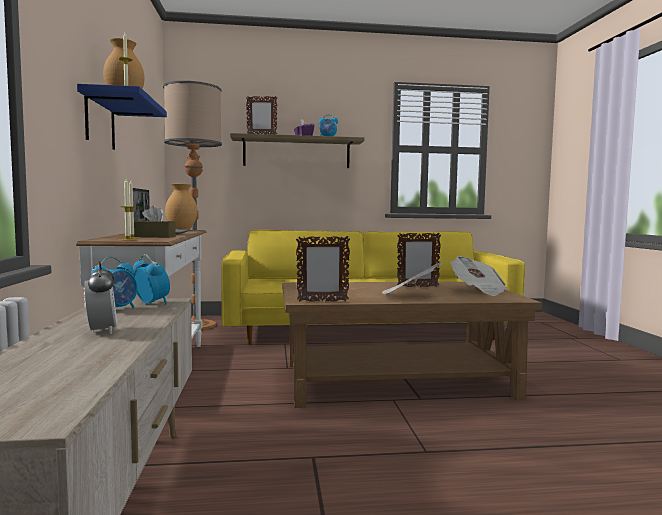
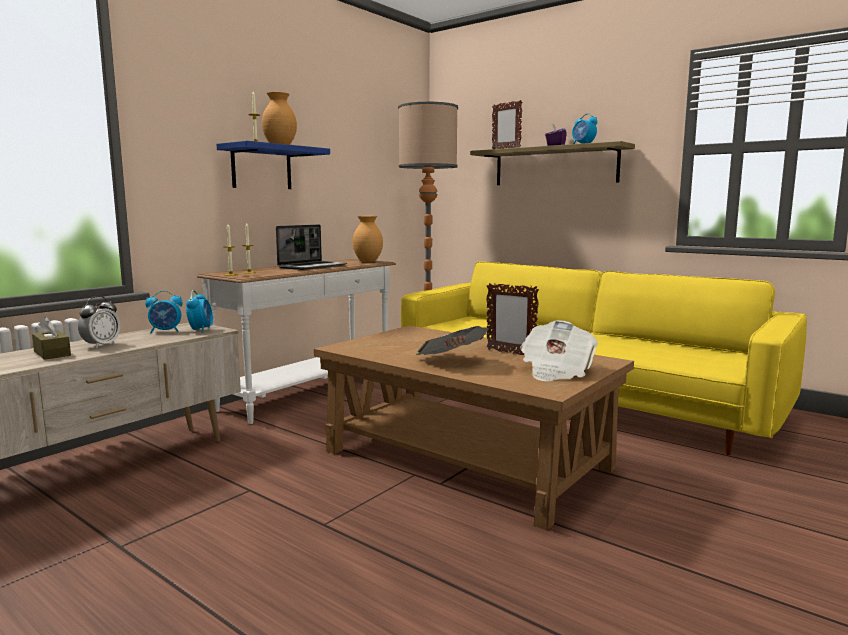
camera: 45 degrees right, 5 degrees up
(154, 236) = (275, 271): brown tissue box -> brown tissue box (52, 353)
(322, 301) = (350, 351): picture frame -> none

